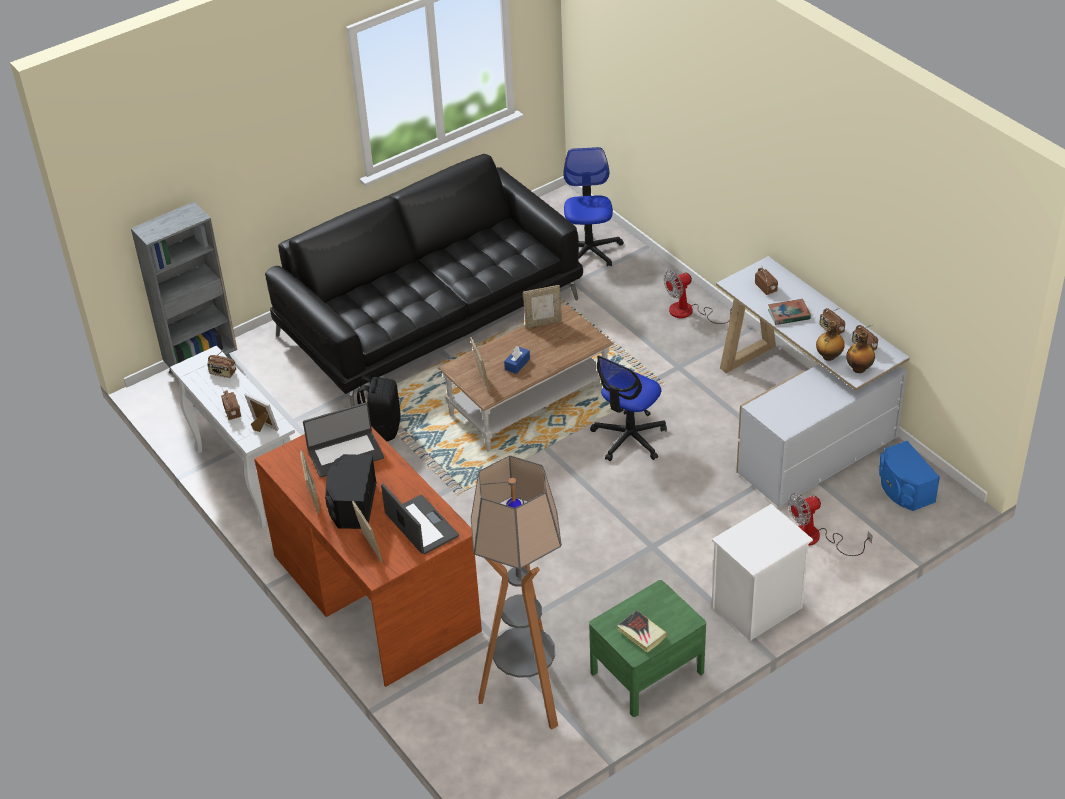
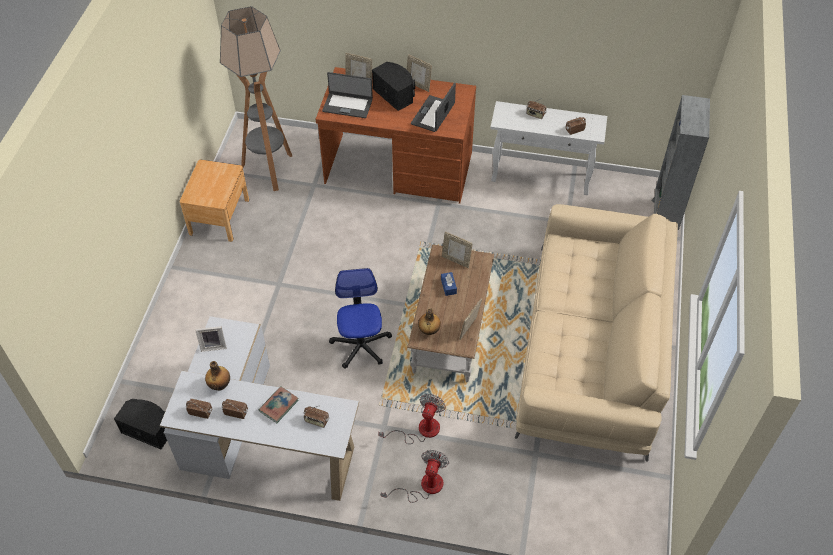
camera: 135 degrees right, 10 degrees up
(262, 428) = (507, 116): picture frame -> picture frame (213, 345)
(382, 428) = (513, 251): black backpack -> none
(431, 317) = (590, 349): black sofa -> beige sofa
(588, 251) = (561, 495): office chair -> none
(641, 633) = (209, 176): book -> none
(647, 672) = (219, 216): green nightstand -> brown nightstand
(757, 608) = (186, 286): white nightstand -> none
(816, 539) = (183, 353): fan -> fan (421, 430)
(859, 368) = (190, 389): bottle -> bottle (428, 331)
(904, 489) = (149, 429): blue speaker -> black speaker

